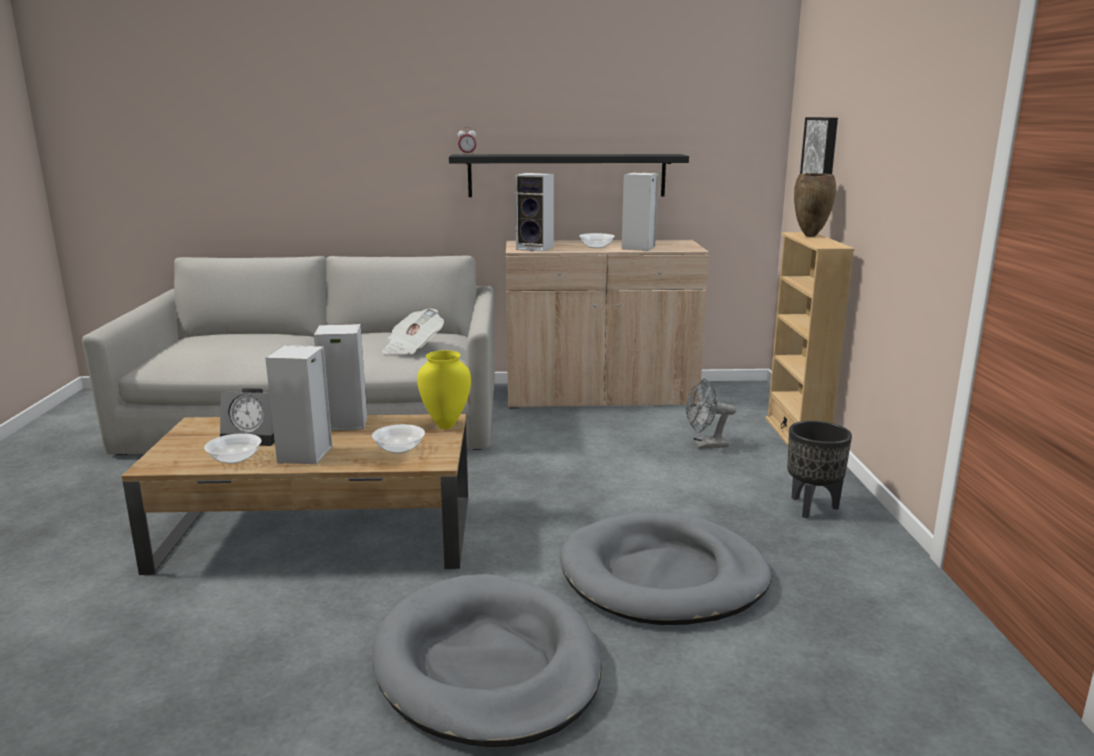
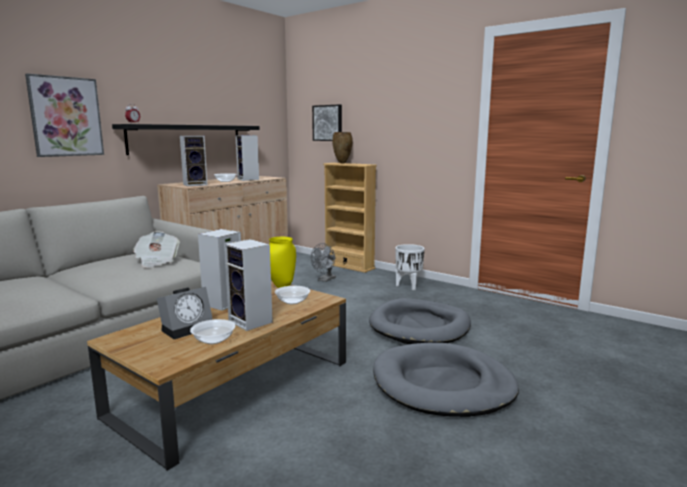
camera: 50 degrees left, 5 degrees down
(393, 146) = (66, 116): none -> picture
(812, 507) = (408, 286): black planter -> white planter

